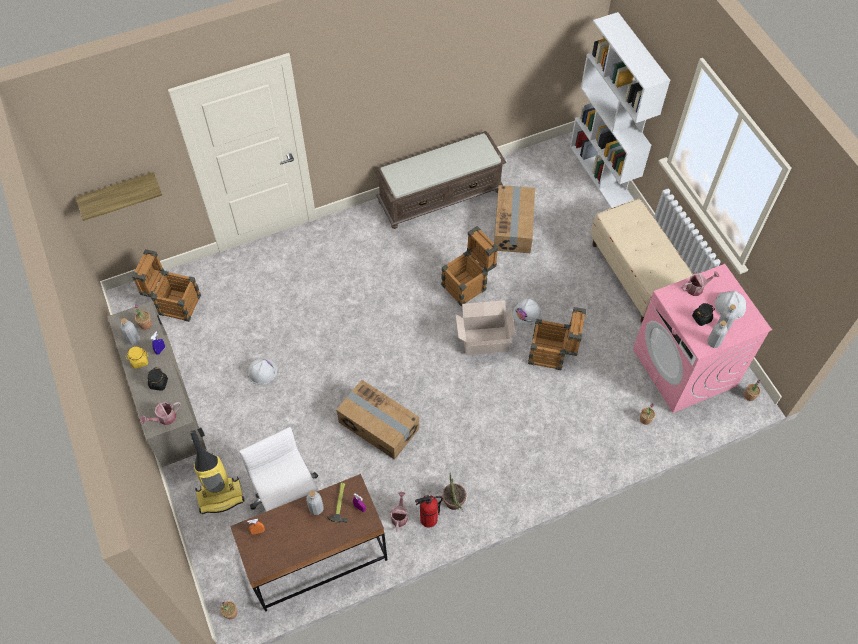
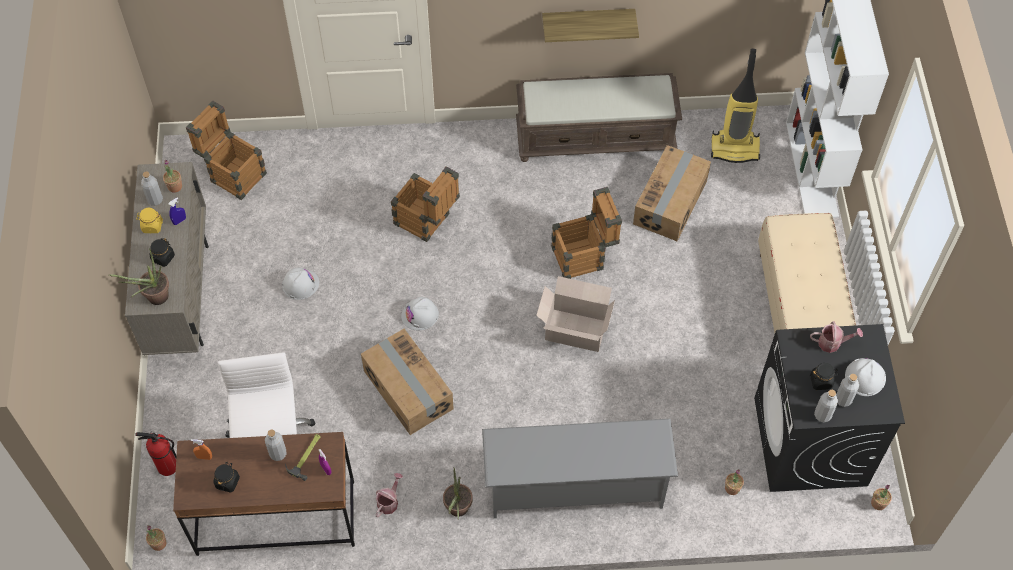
camera: 20 degrees right, 0 degrees up
(118, 193) = (194, 27): shelf -> shelf (587, 22)
(164, 418) = (153, 298): watering can -> potted plant
(220, 495) = (198, 410): vacuum cleaner -> vacuum cleaner (735, 148)
(285, 545) = (227, 482): none -> black jar
(428, 519) = (420, 517): fire extinguisher -> fire extinguisher (166, 466)
(527, 313) = (641, 313): white hard hat -> white hard hat (420, 315)
(533, 456) = (575, 486): none -> grey shoe rack
(552, 354) = (651, 373): crate -> crate (427, 222)
(684, 368) = (810, 442): pink washing machine -> black washing machine

